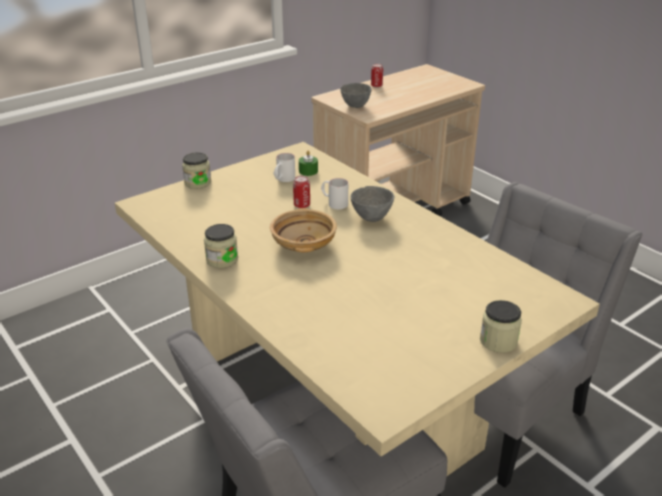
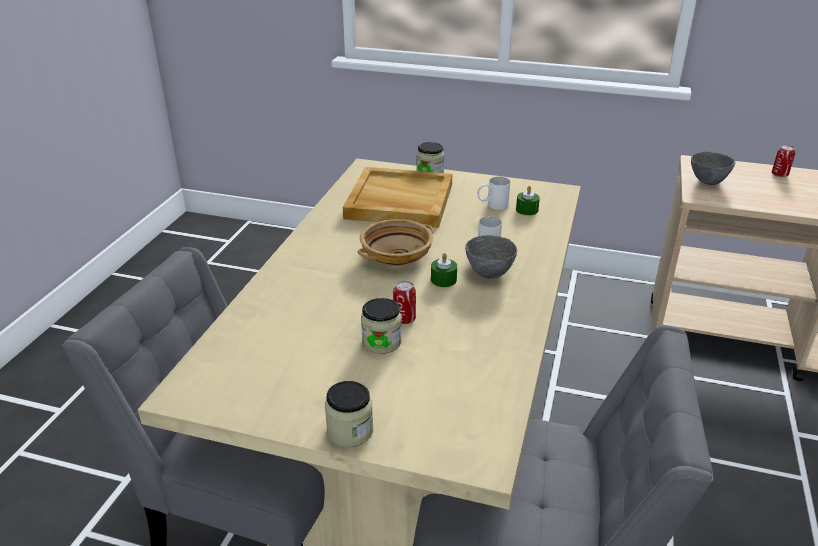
camera: 55 degrees right, 0 degrees up
(222, 212) = (398, 201): none -> beige tray
(222, 259) = (327, 231): jar -> jar (381, 342)
(302, 205) = (460, 230): can -> can (404, 319)
(358, 237) = (443, 279): none -> green candle

